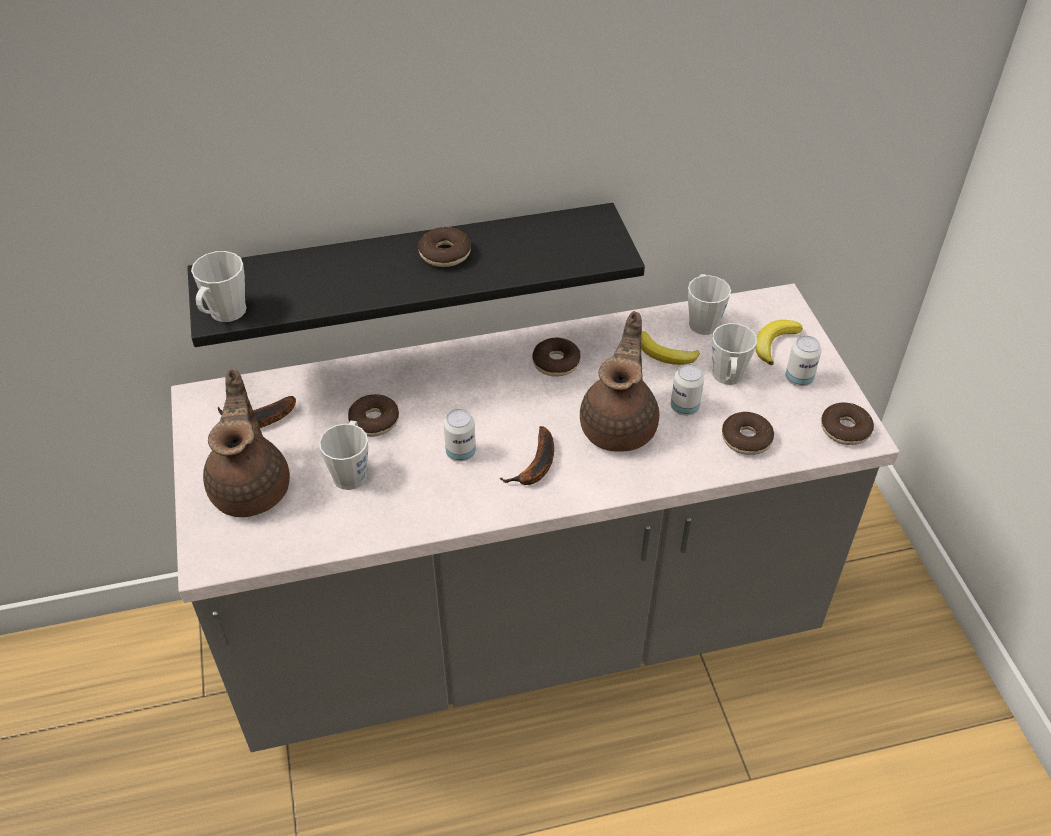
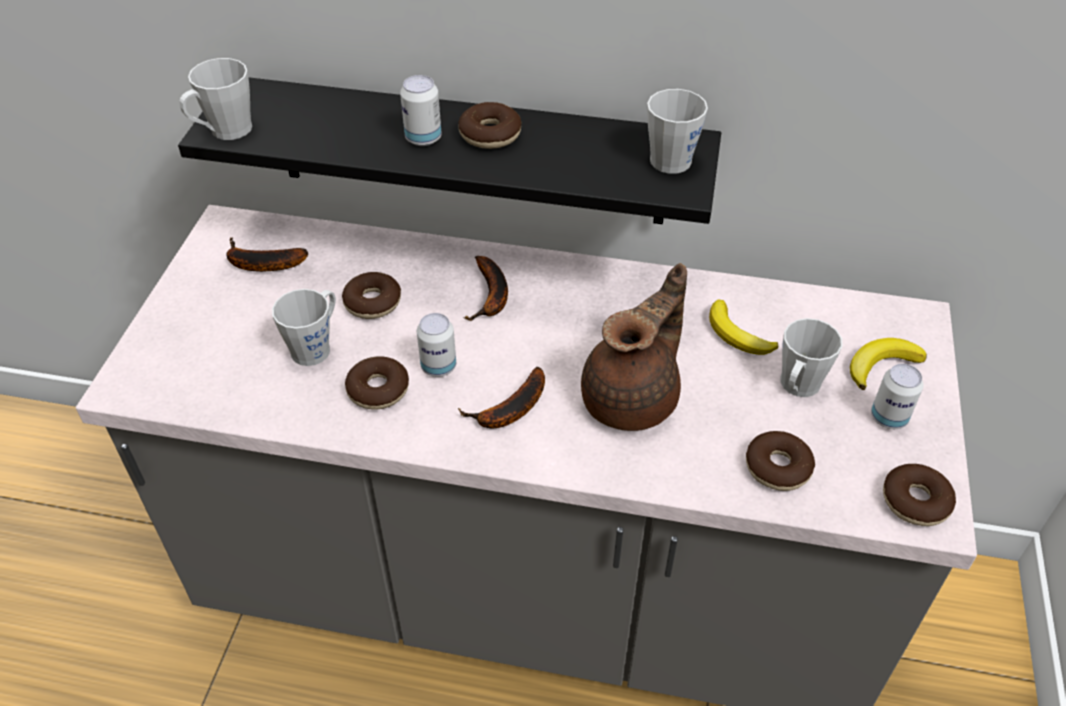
camera: 25 degrees right, 0 degrees up
(252, 487) = (212, 328): brown teapot -> none
(466, 385) = (491, 296): none -> banana
(556, 363) = (604, 304): donut -> donut (378, 390)
(684, 407) = (723, 403): can -> can (423, 138)
(702, 320) = (805, 310): grey mug -> grey mug (672, 155)

